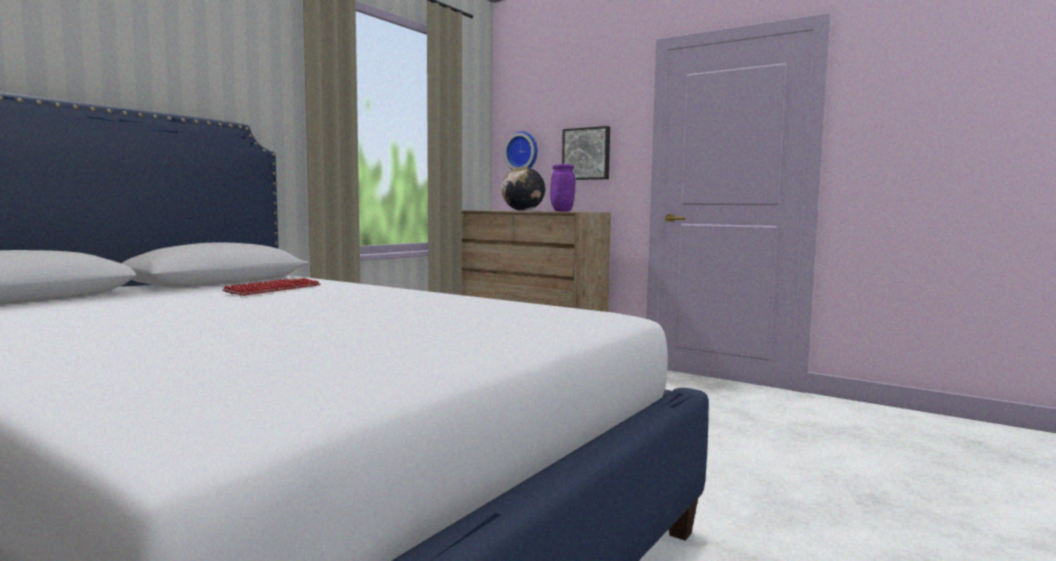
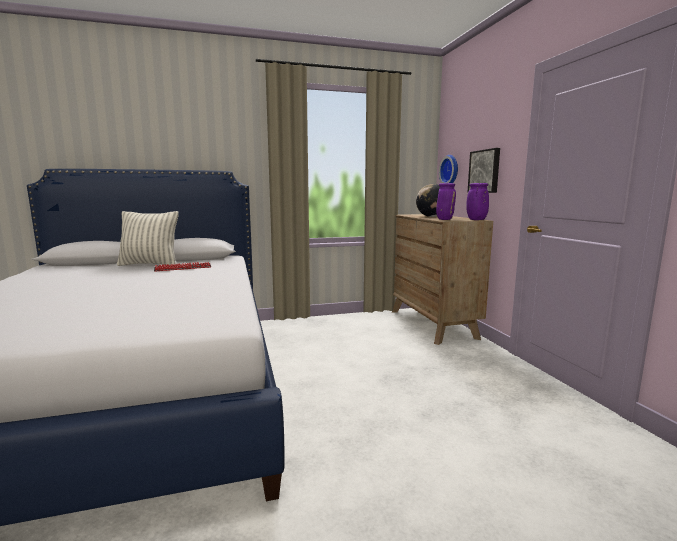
camera: 40 degrees right, 5 degrees up
(177, 291) = (150, 264): none -> pillow
(592, 211) = (476, 220): none -> purple vase

